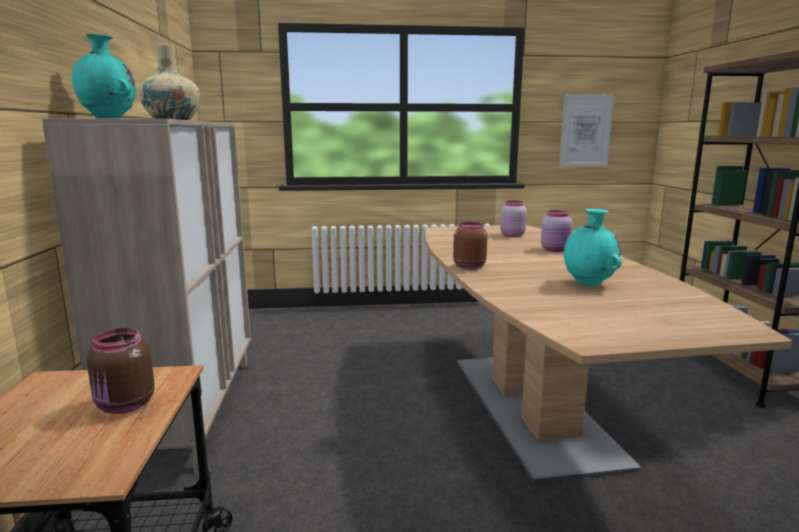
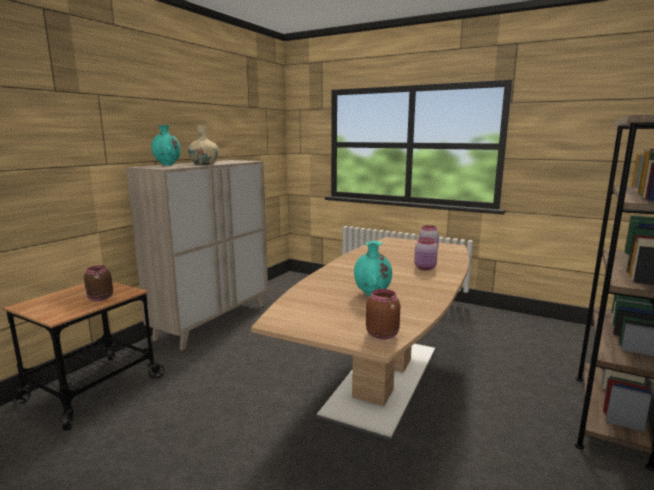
camera: 35 degrees right, 0 degrees up
(468, 267) = (334, 268): brown jar -> brown jar (382, 334)
(585, 130) = (570, 168): picture -> none

